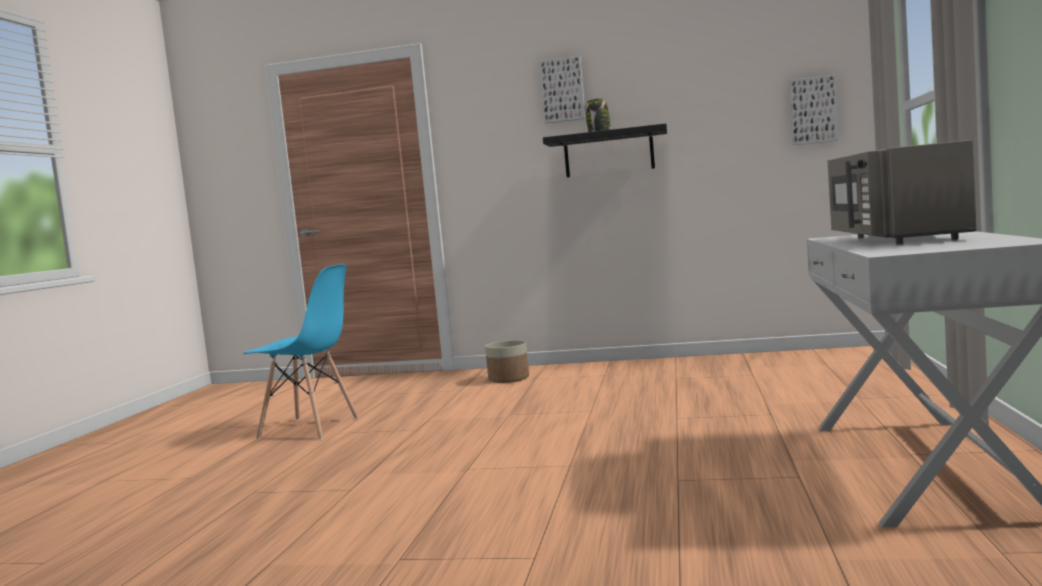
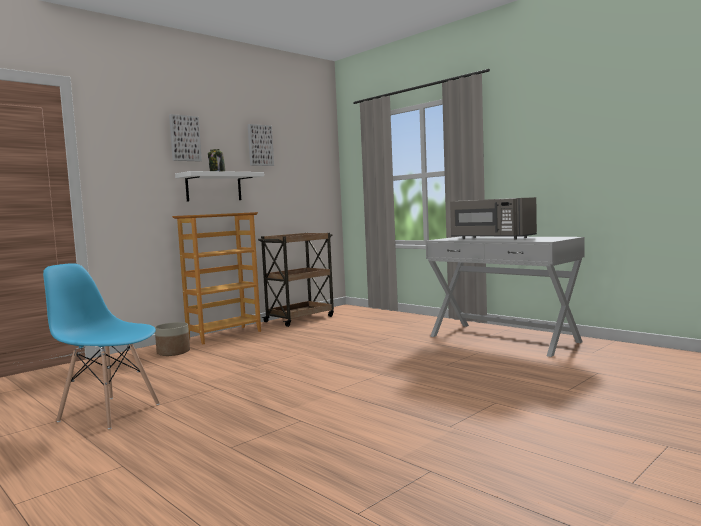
camera: 55 degrees left, 0 degrees up
(309, 429) = (109, 412): blue chair -> blue chair turned 120 degrees counterclockwise
(605, 367) = (224, 335): none -> bookcase
(608, 153) = (213, 187): black shelf -> white shelf
(748, 359) = (300, 319): none -> brown cart
(812, 110) = (316, 175): picture -> picture (259, 145)

